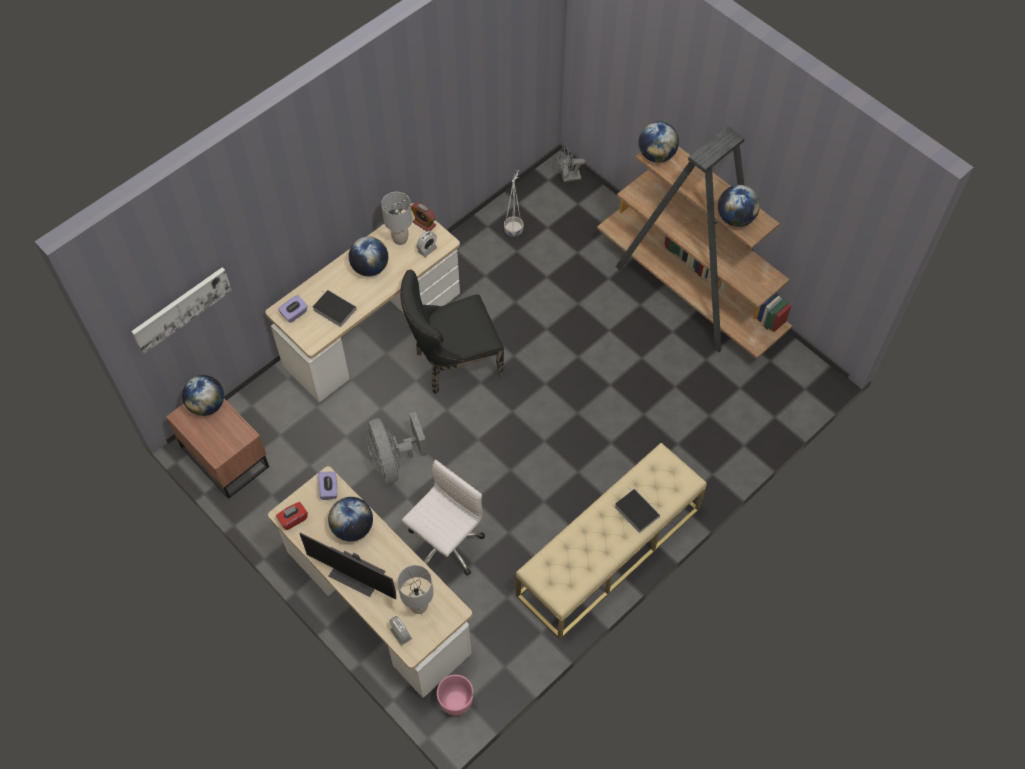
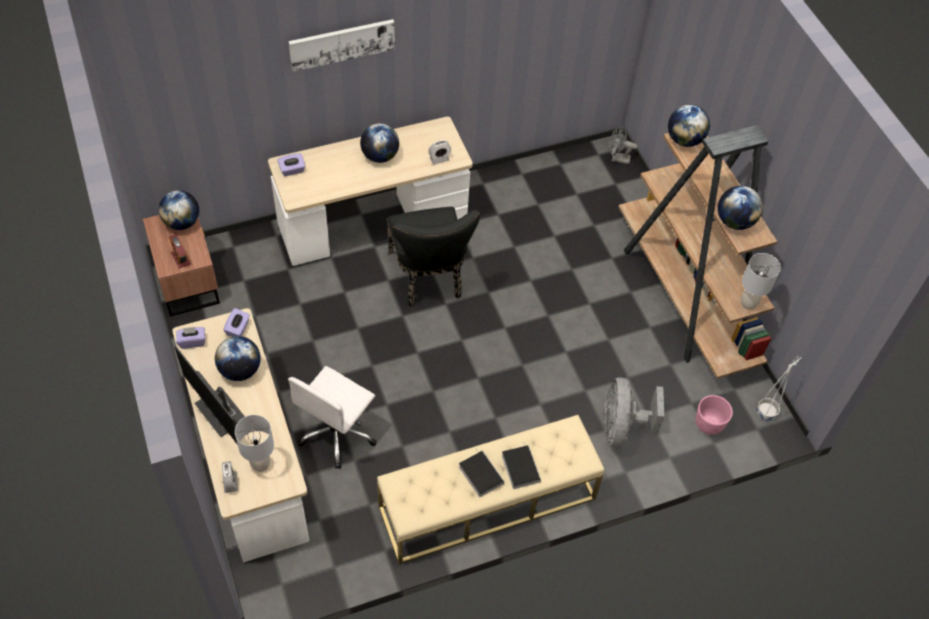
camera: 20 degrees right, 5 degrees down
(181, 308) = (178, 116): picture -> picture (342, 43)
(293, 519) = (192, 341): red tissue box -> purple tissue box
(333, 309) = (328, 179): book -> book (479, 474)
(393, 461) = (330, 341): grey fan -> grey fan (622, 427)
(400, 239) = (419, 142): grey table lamp -> grey table lamp (748, 303)
(424, 224) = (448, 137): alarm clock -> alarm clock (181, 258)
(445, 545) = (337, 433): white office chair -> white office chair turned 150 degrees clockwise
(453, 364) = (429, 278): black chair -> black chair turned 105 degrees counterclockwise
(456, 701) = (272, 579): pink planter -> pink planter (709, 424)
(514, 229) = (544, 185): white planter -> white planter (766, 412)

